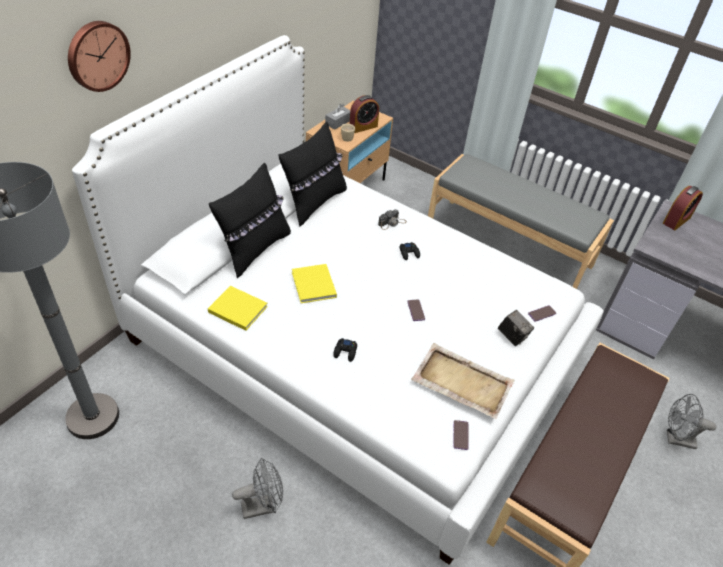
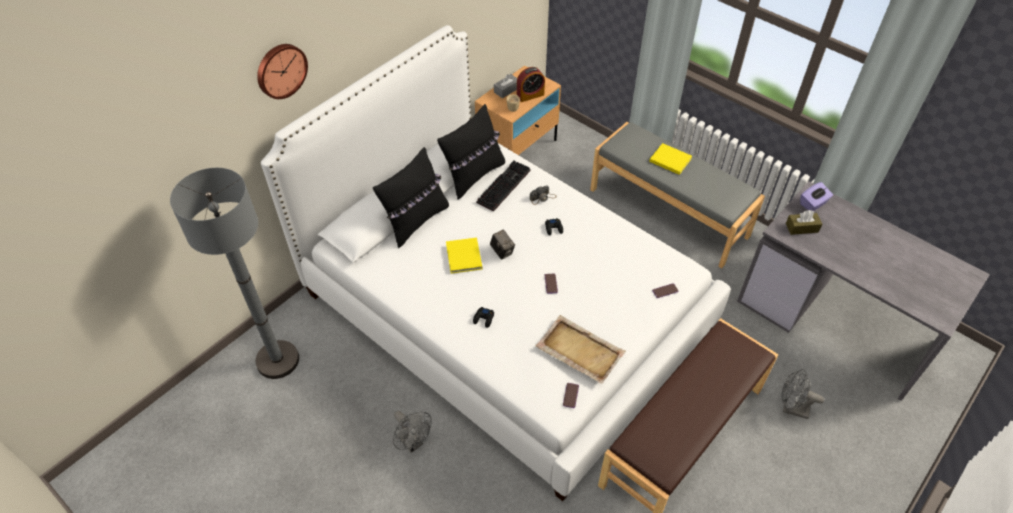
camera: 10 degrees right, 5 degrees up
(236, 308) = (395, 276): yellow book -> yellow book (669, 159)
(263, 506) = (413, 442): grey fan -> grey fan turned 60 degrees clockwise
(347, 211) = (503, 185): none -> keyboard
(512, 336) = (633, 311): camera -> camera (502, 251)
(672, 243) = (802, 228): none -> brown tissue box
(676, 220) = (813, 204): alarm clock -> purple tissue box

